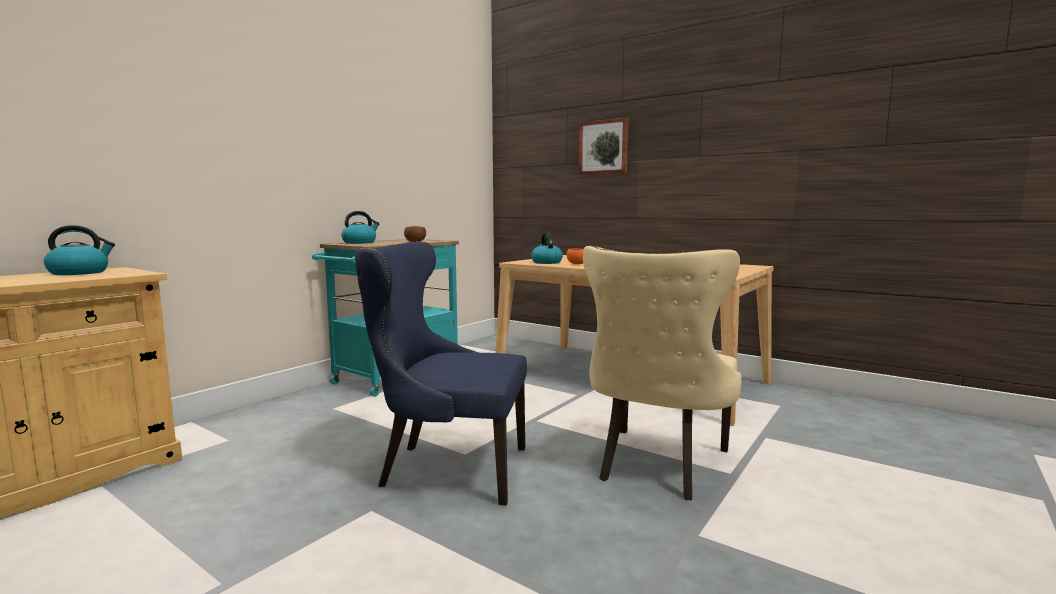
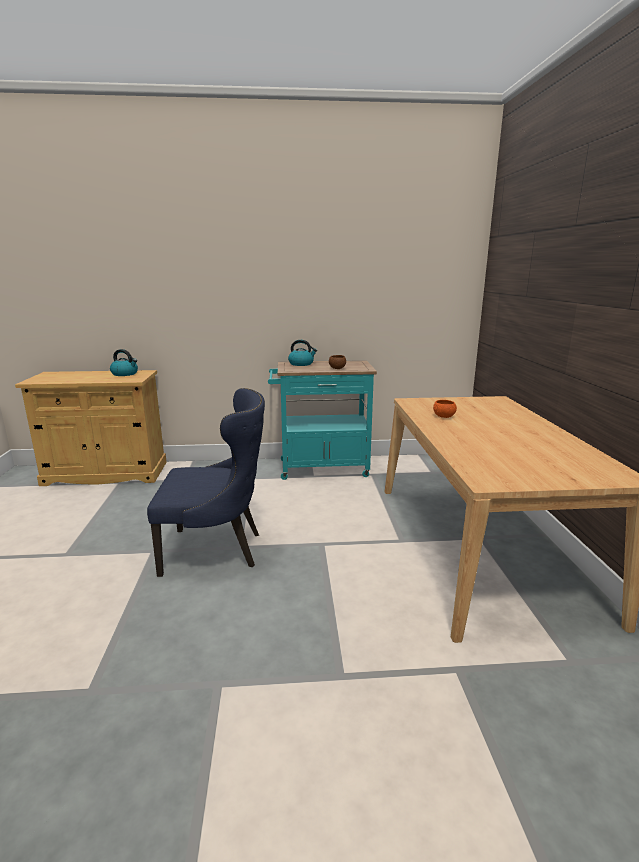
camera: 50 degrees right, 10 degrees up
(448, 469) = (216, 550): blue chair -> blue chair turned 120 degrees clockwise
(546, 262) = (428, 407): kettle -> none
(604, 147) = (551, 282): picture -> none
(658, 464) = (315, 627): beige chair -> none

